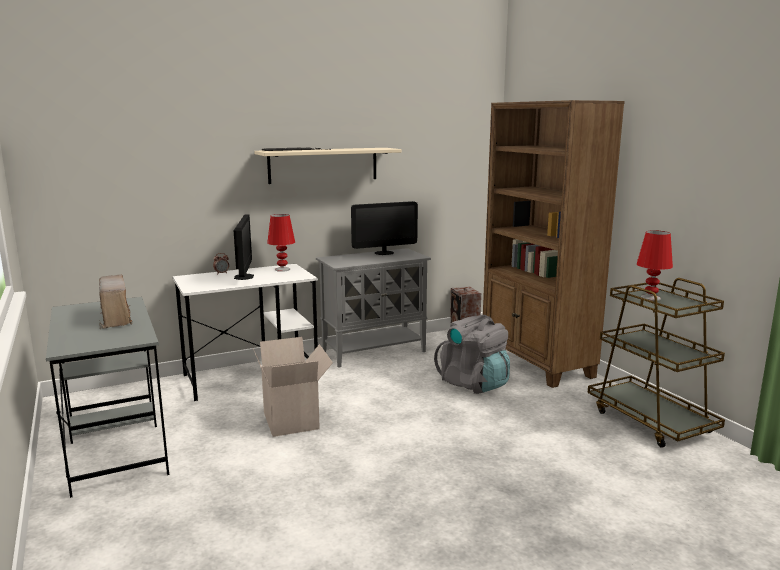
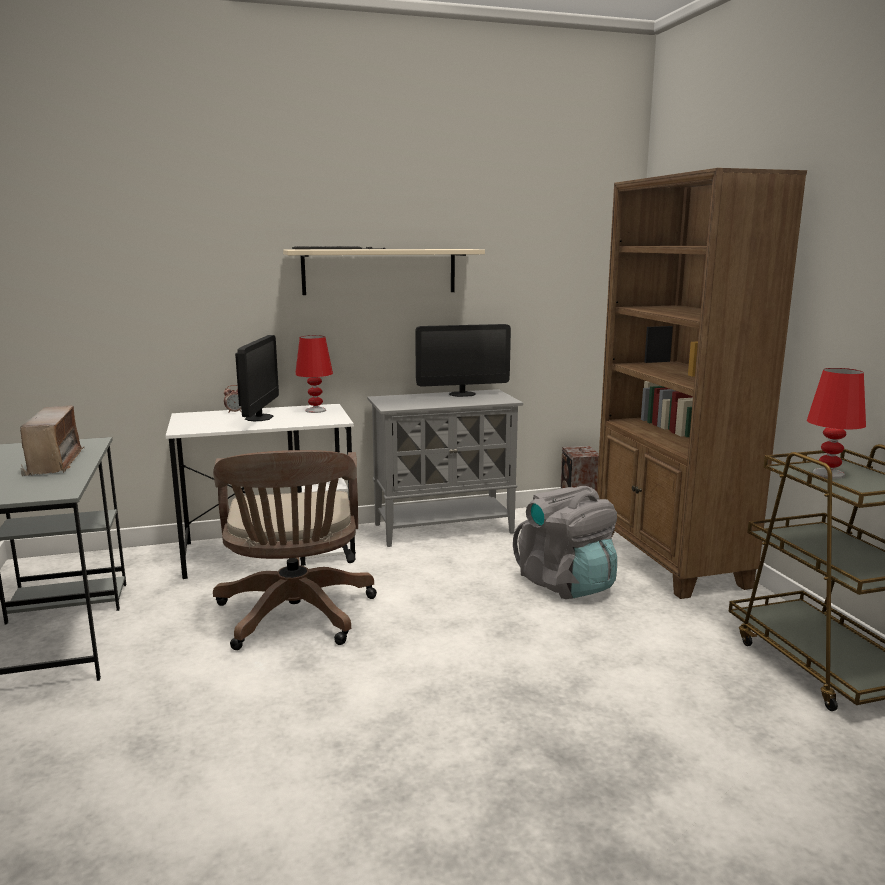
camera: 10 degrees right, 0 degrees up
(293, 421) = (295, 617): cardboard box -> brown office chair

